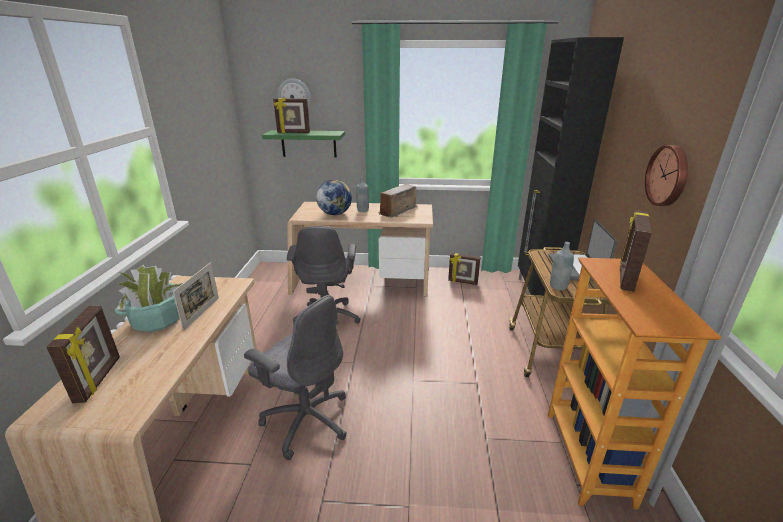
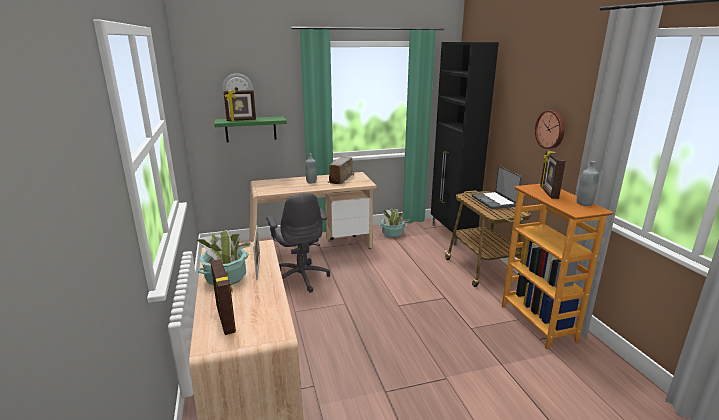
camera: 20 degrees left, 5 degrees down
(306, 419) = (336, 348): grey office chair -> none
(335, 214) = (290, 187): globe -> none
(462, 282) = (392, 233): picture frame -> potted plant
(558, 286) = (491, 213): grey bottle -> grey bottle (584, 203)

